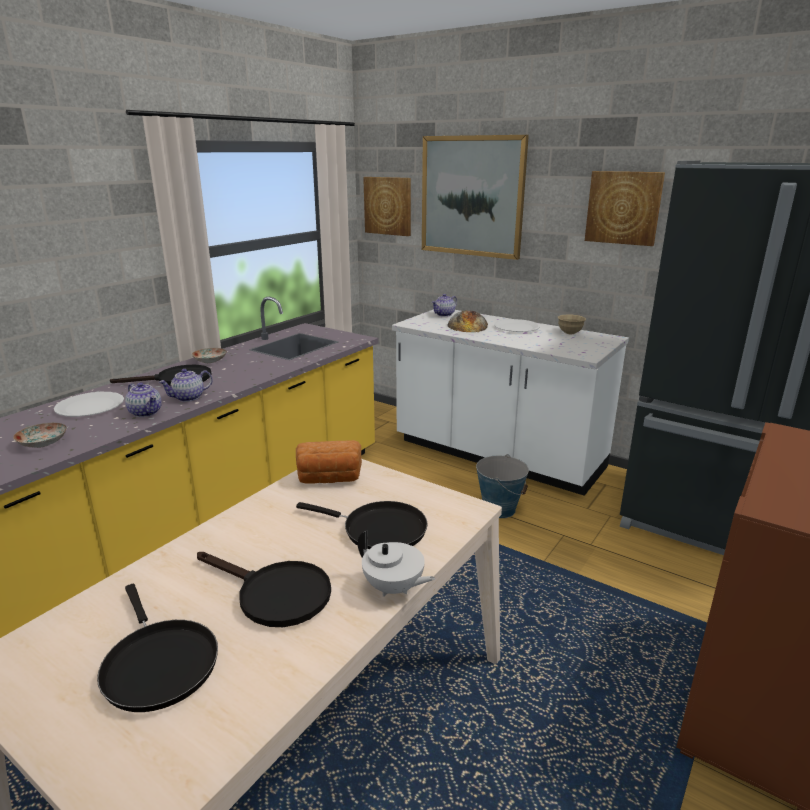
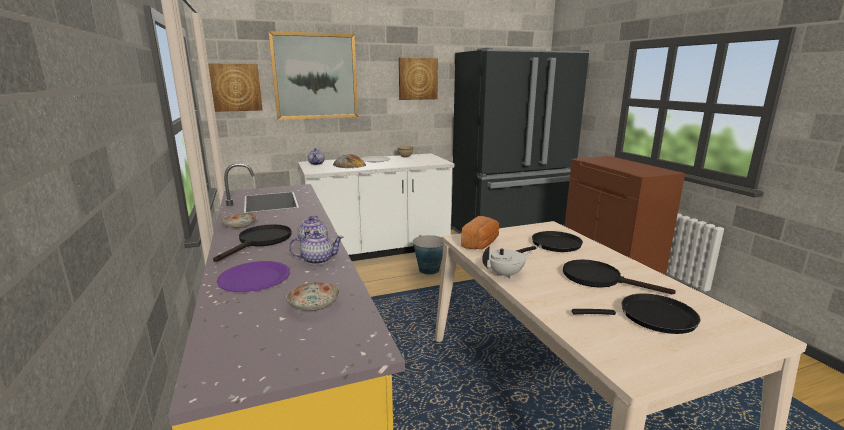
camera: 55 degrees left, 5 degrees down
(90, 406) = (254, 278): white plate -> purple plate
(274, 594) = (599, 279): black frying pan -> black frying pan turned 120 degrees counterclockwise
(393, 588) = (611, 254): white teapot -> white teapot (506, 274)

